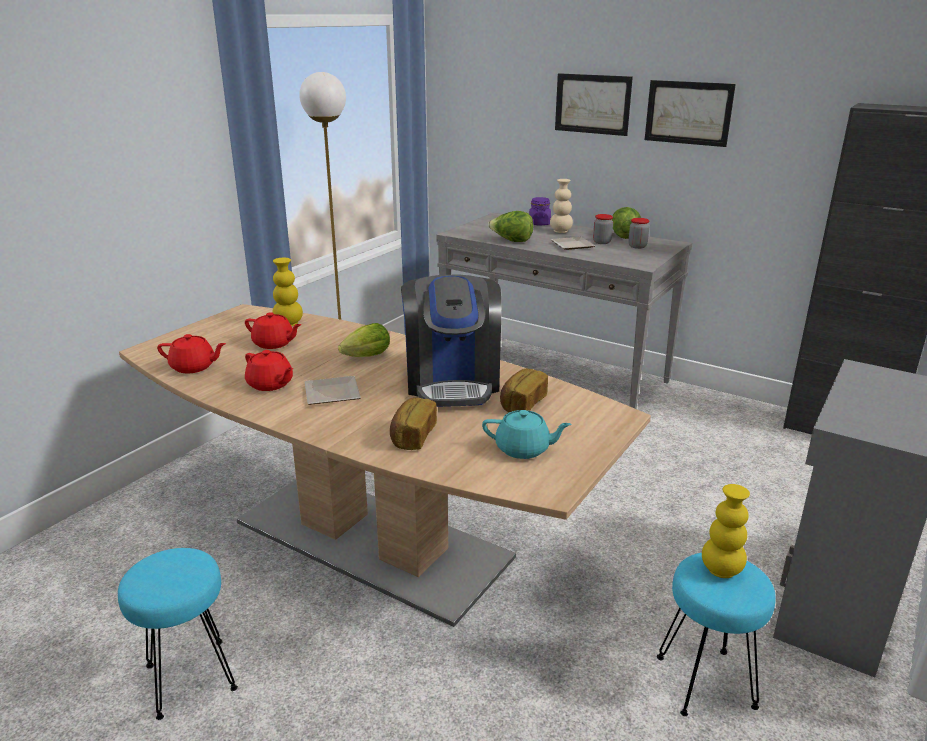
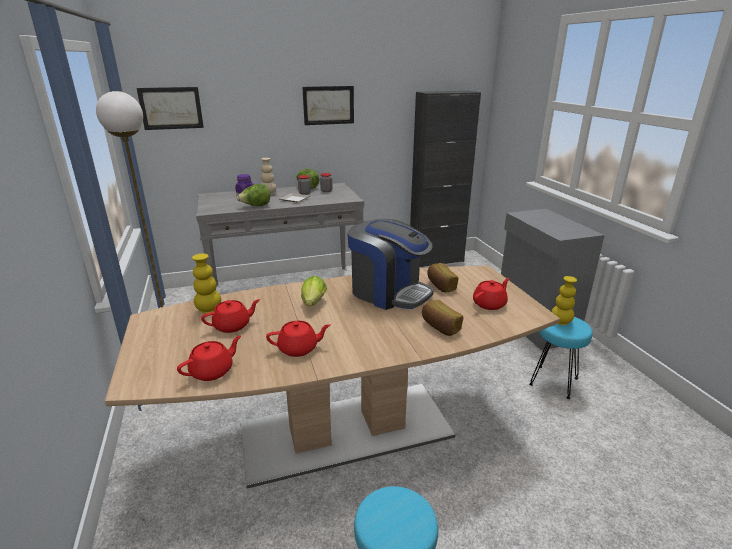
camera: 50 degrees left, 0 degrees up
(330, 395) = (349, 333): plate -> none
(523, 449) = (490, 304): turquoise teapot -> red teapot
(592, 104) = (264, 105): picture -> picture (171, 108)

